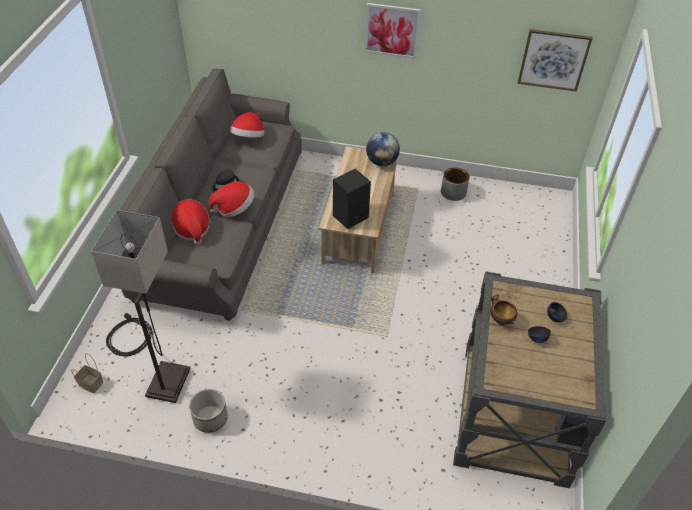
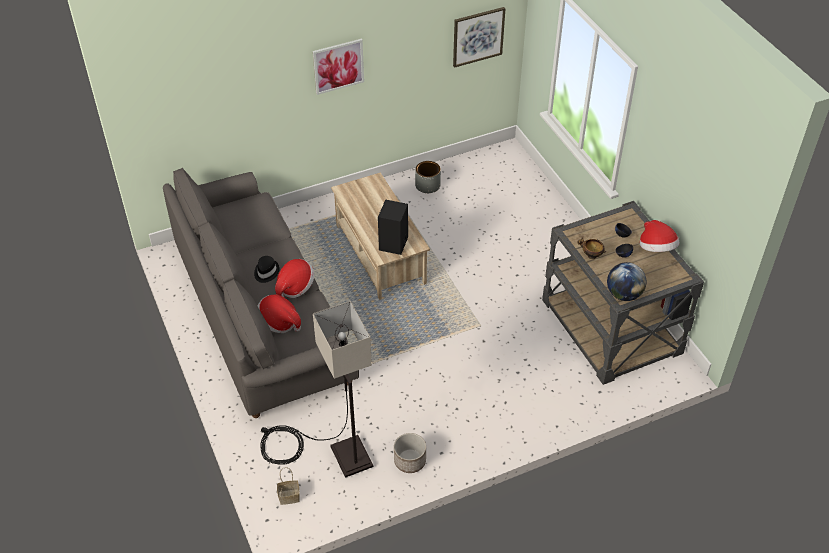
camera: 35 degrees left, 0 degrees up
(248, 138) = (242, 221): hat -> hat (656, 249)
(381, 162) = (374, 186): globe -> globe (623, 294)

